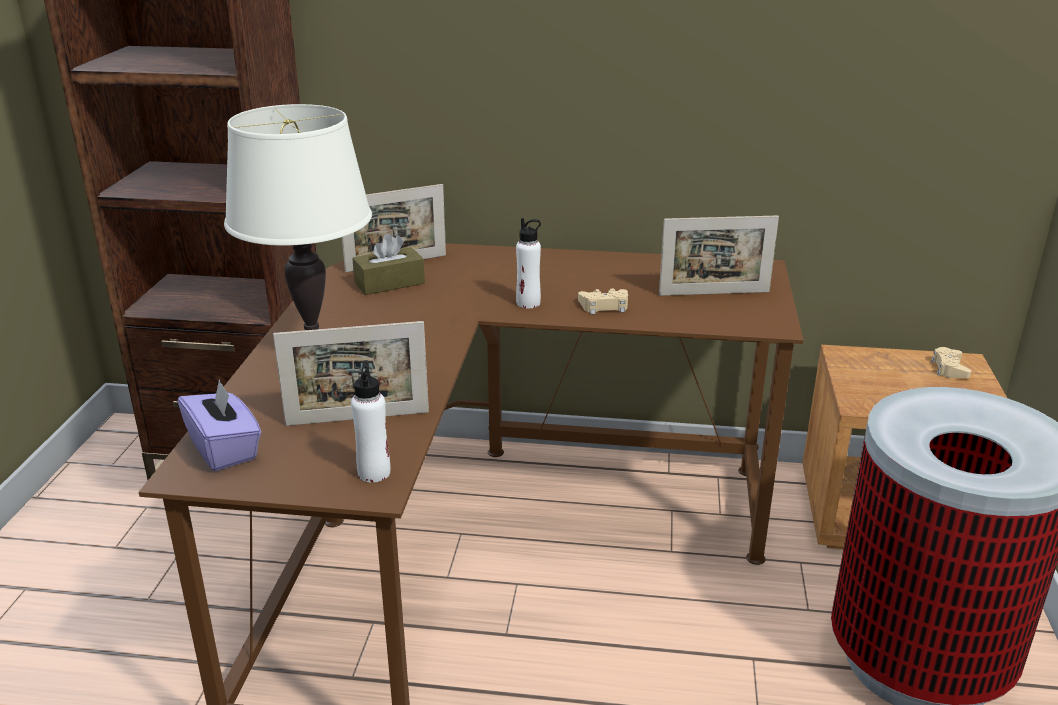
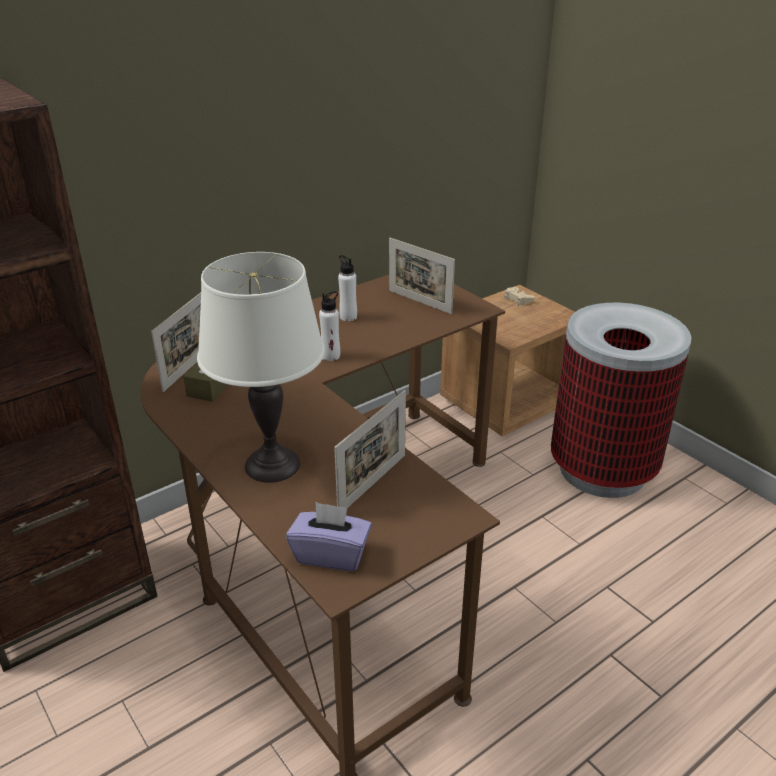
camera: 45 degrees left, 5 degrees up
(374, 473) = (445, 508): white bottle -> white bottle (348, 317)
(604, 306) = (377, 337): beige game controller -> none
(714, 293) = (419, 302): picture frame -> picture frame turned 90 degrees clockwise

